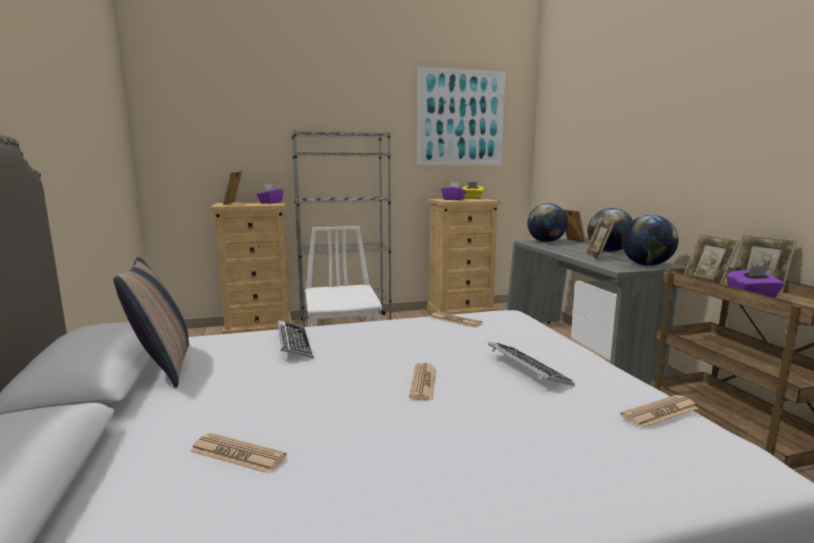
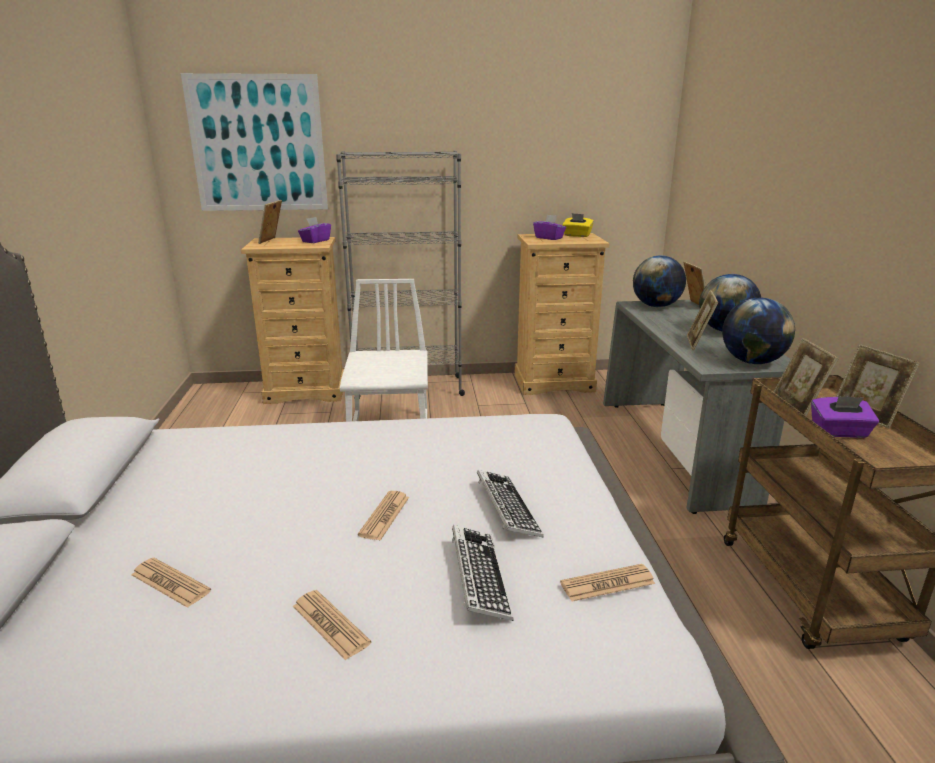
camera: 10 degrees right, 10 degrees up
(164, 366) = (144, 468): pillow -> none
(294, 344) = (281, 449): keyboard -> keyboard (479, 577)
(455, 320) = (474, 428): newspaper -> newspaper (330, 624)
(461, 118) = (568, 124): picture -> picture (258, 144)

